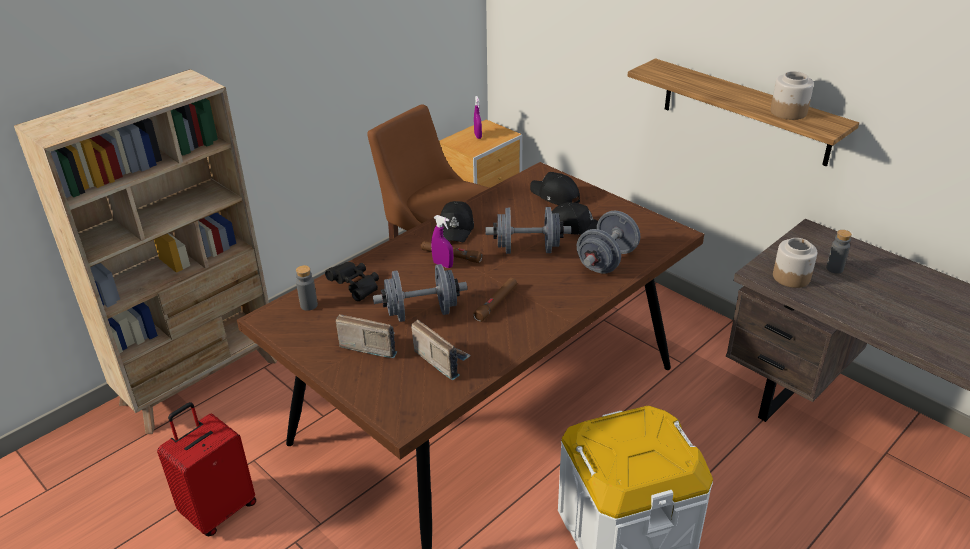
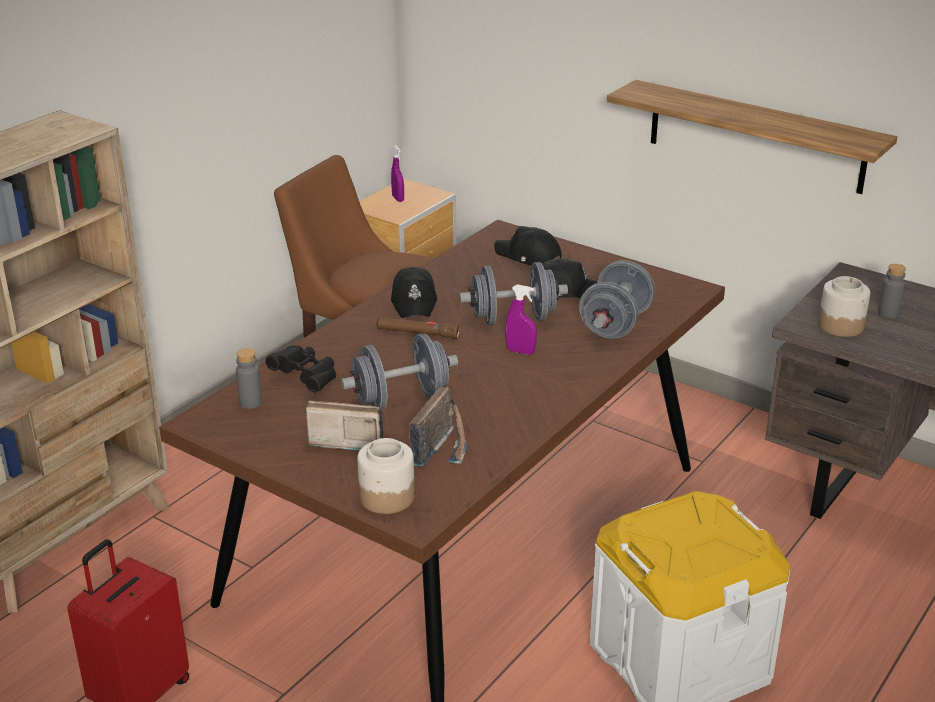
camera: 10 degrees left, 5 degrees down
(441, 359) = (443, 448): radio -> radio turned 75 degrees clockwise
(443, 264) = (410, 344): purple spray bottle -> purple spray bottle (520, 351)
(496, 303) = (492, 381): brown flashlight -> none
(788, 112) = (812, 129): jar -> jar (386, 497)

